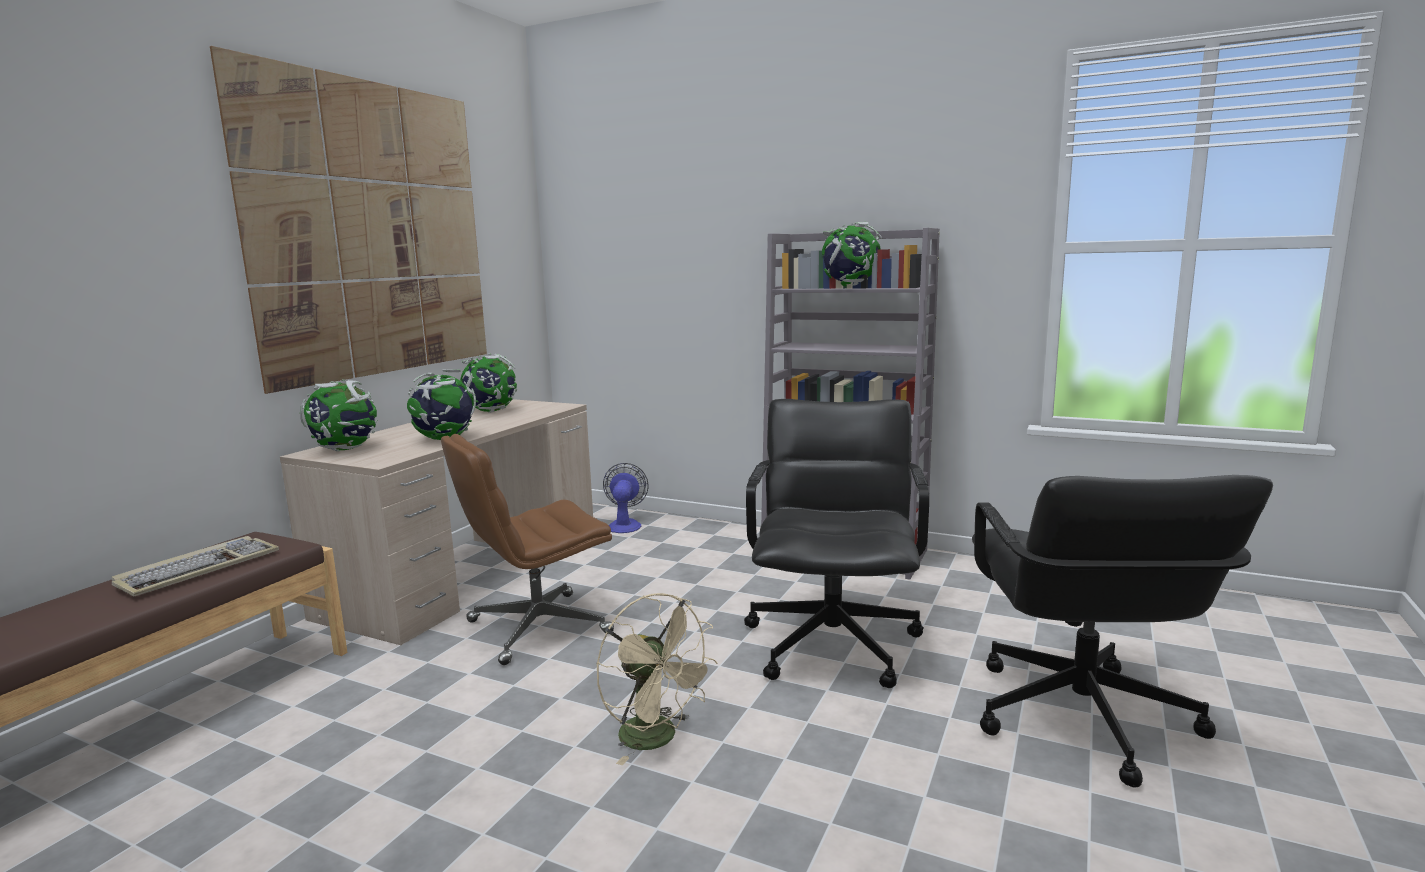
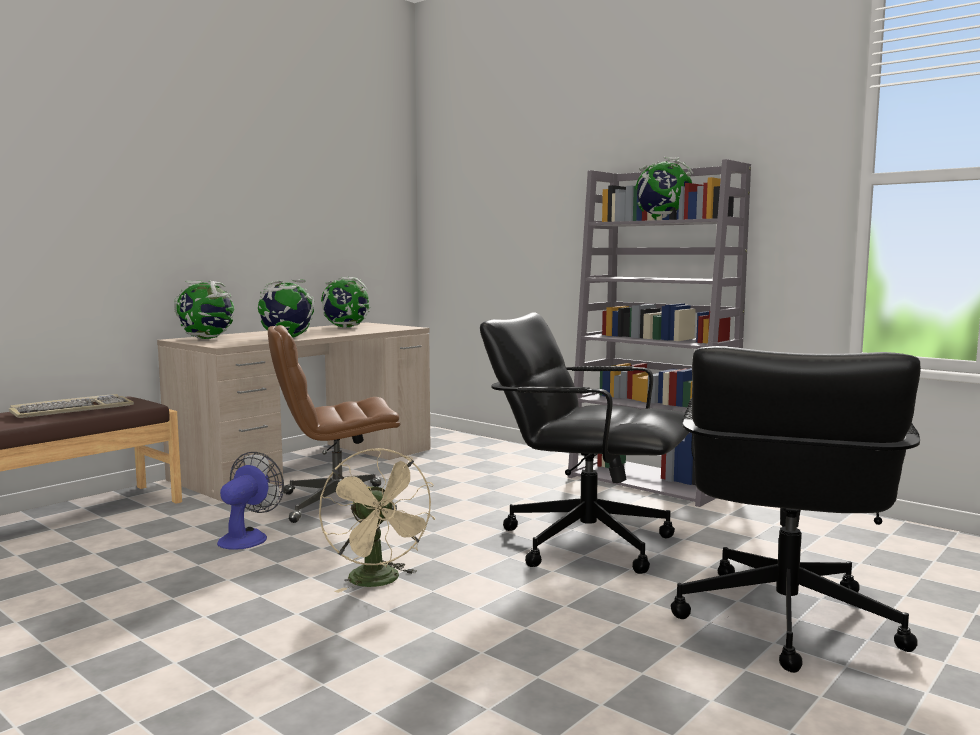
camera: 15 degrees right, 5 degrees down
(373, 230) = (256, 166): picture -> none
(625, 524) = (462, 445): fan -> fan (247, 537)
(834, 644) = (585, 542): black office chair -> black office chair turned 90 degrees counterclockwise

